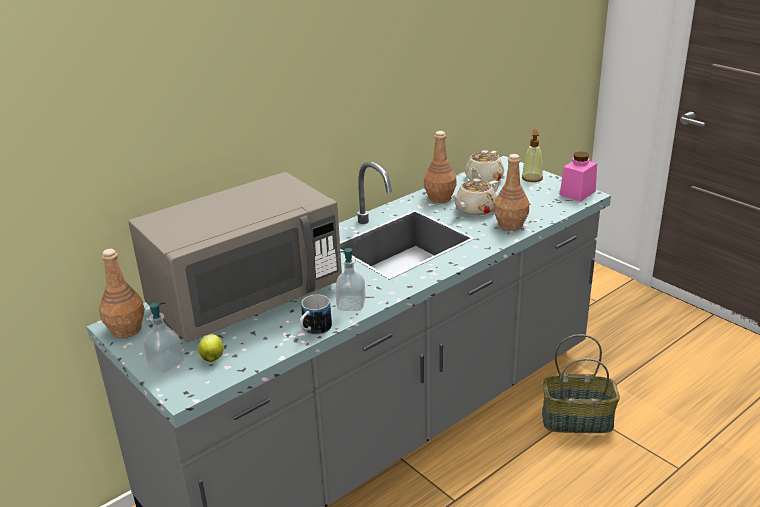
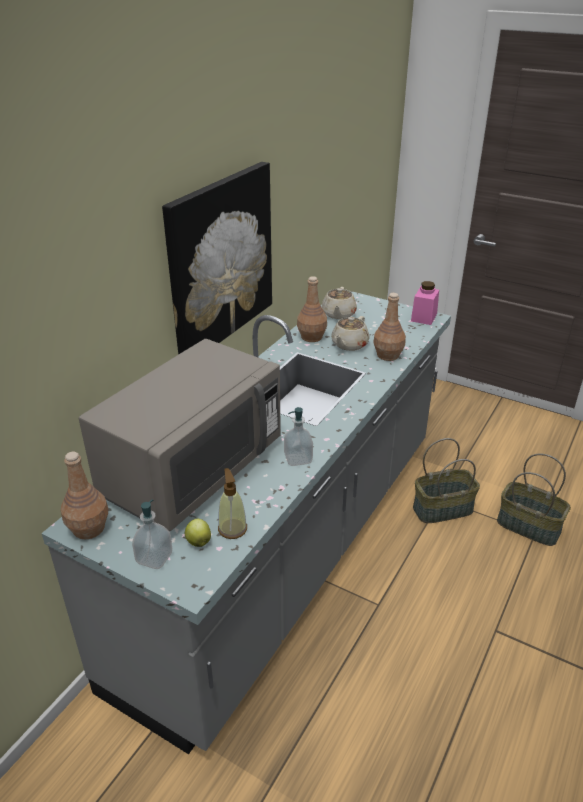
camera: 20 degrees left, 5 degrees up
(314, 330) = (279, 491): mug -> none
(323, 99) = (220, 260): none -> picture
(532, 178) = (378, 307): soap dispenser -> soap dispenser (232, 528)
(675, 459) = (529, 526): none -> basket

